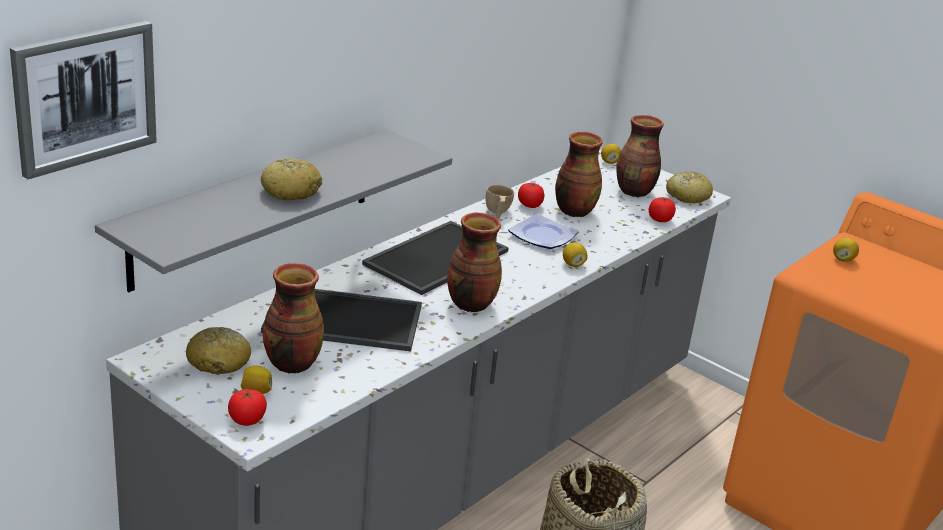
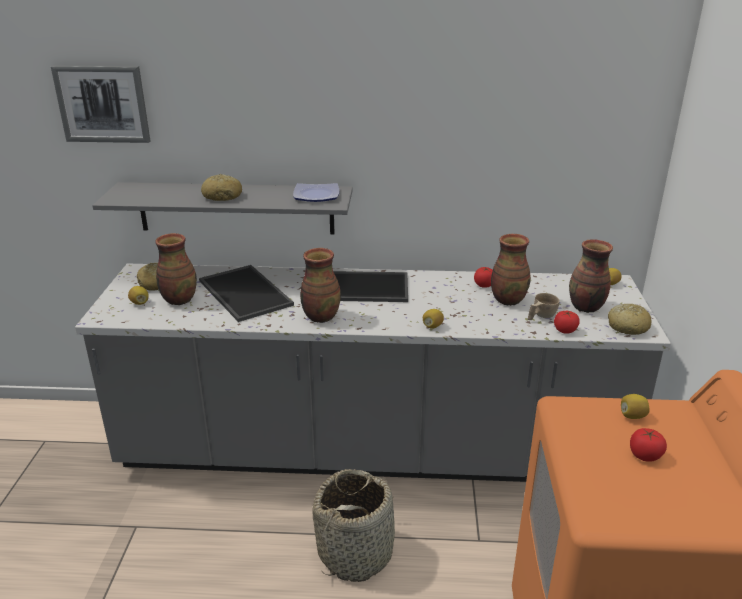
camera: 55 degrees right, 0 degrees up
(247, 420) = (110, 311): tomato -> tomato (644, 455)
(497, 213) = (451, 281): beige cup -> beige cup (540, 316)
(542, 235) = (451, 303): plate -> plate (317, 195)

